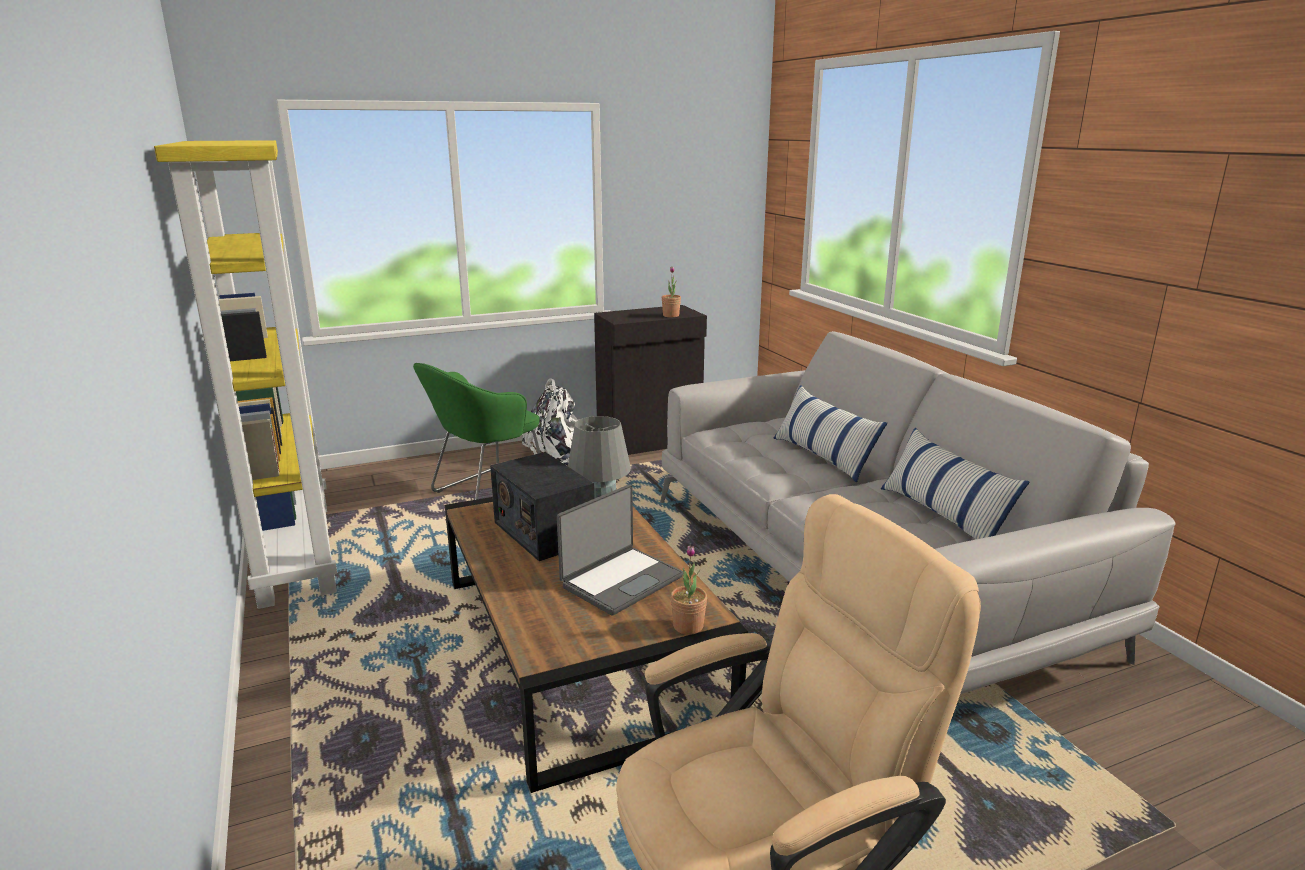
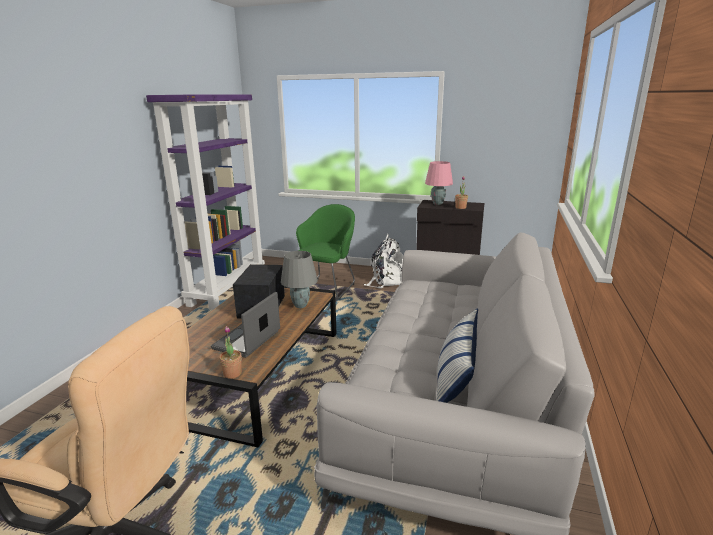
camera: 40 degrees right, 0 degrees up
(294, 551) = (227, 288): yellow bookcase -> purple bookcase
(484, 493) = (328, 287): green armchair -> green armchair turned 120 degrees clockwise
(620, 581) = (248, 340): laptop -> laptop turned 120 degrees clockwise
(628, 315) = (437, 203): none -> pink table lamp
(823, 456) = (451, 315): pillow -> none

